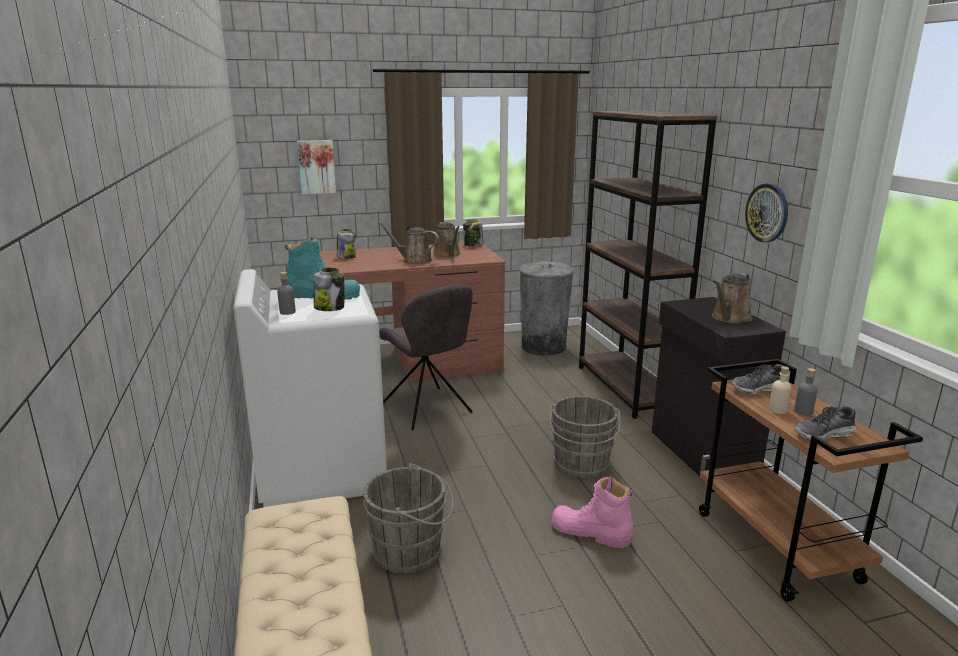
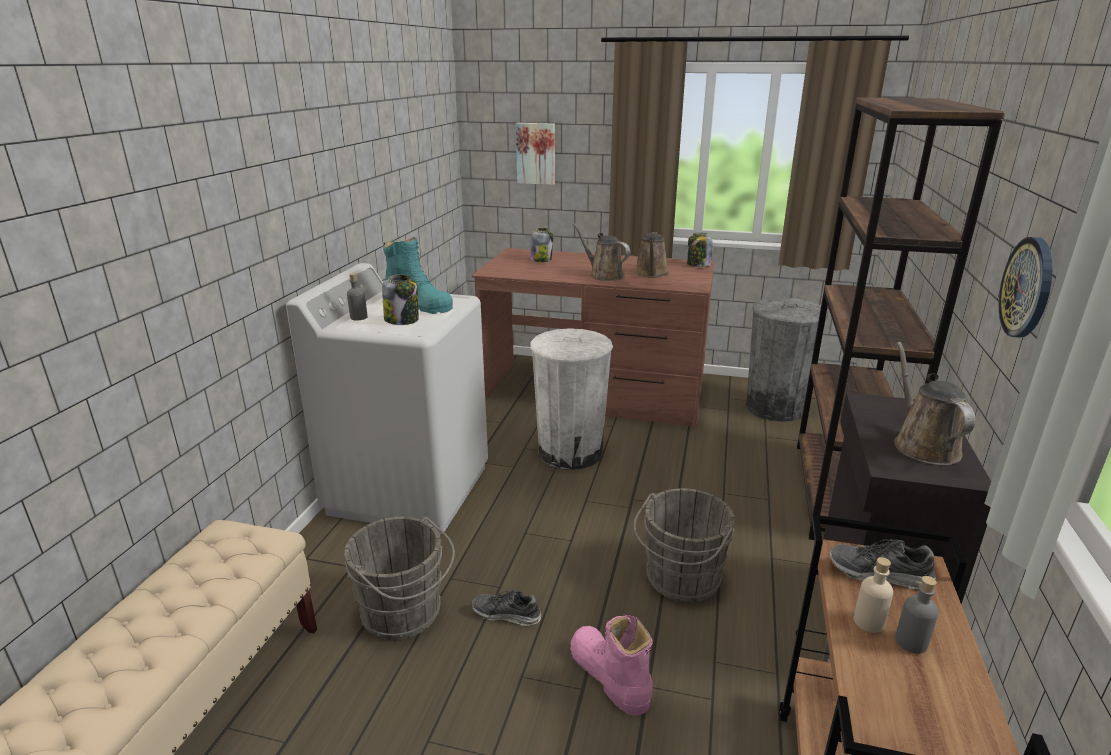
camera: 30 degrees right, 5 degrees up
(428, 409) = (570, 452): grey chair -> white trash can
(729, 318) = (922, 445): brown watering can -> brown watering can turned 105 degrees clockwise
(823, 434) = (899, 697): shoe -> shoe (506, 614)

